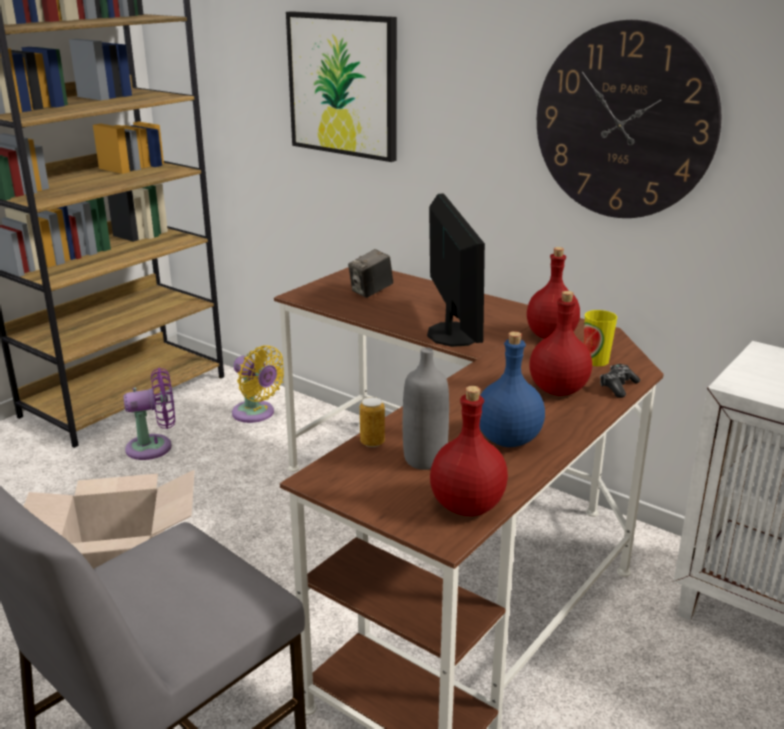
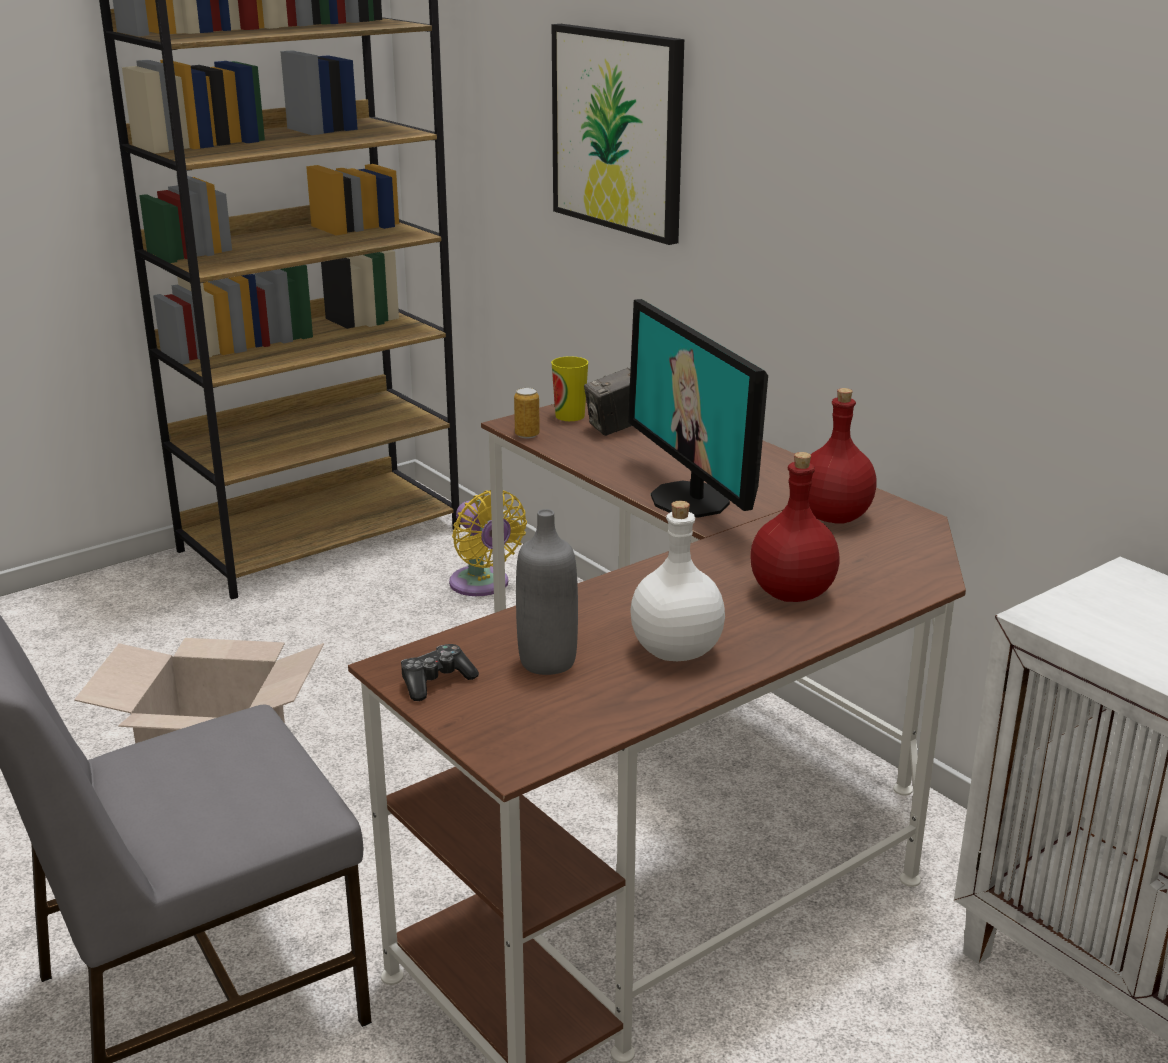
camera: 15 degrees right, 0 degrees up
(154, 447) = (332, 612): purple fan -> none
(372, 442) = (493, 630): can -> can (527, 435)
(452, 334) = (692, 499): monitor -> monitor turned 150 degrees clockwise
(468, 505) = (567, 727): red bottle -> none
(507, 440) = (674, 651): blue bottle -> white bottle
(596, 361) = (875, 559): cup -> cup (570, 416)
(618, 387) = (882, 600): game controller -> game controller (436, 682)
(624, 122) = (962, 211): wall clock -> none

